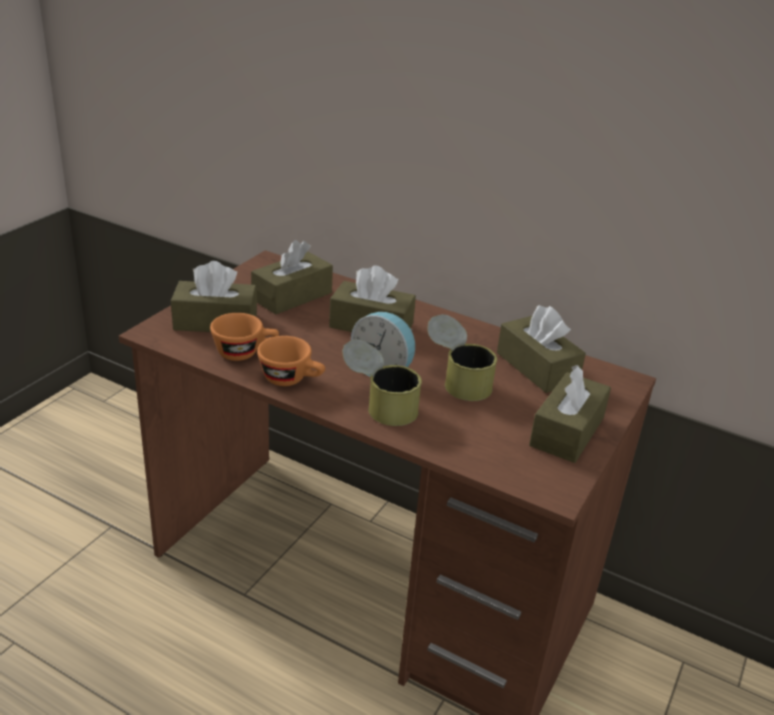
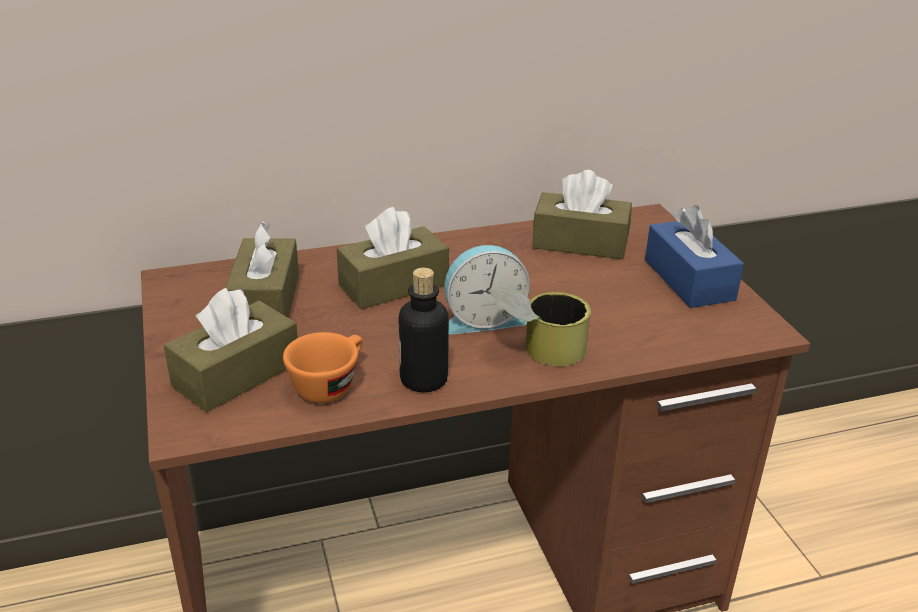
camera: 45 degrees left, 0 degrees up
(292, 379) = (423, 379): orange cup -> bottle
(457, 380) = (549, 289): can -> none
(567, 431) = (689, 280): brown tissue box -> blue tissue box

